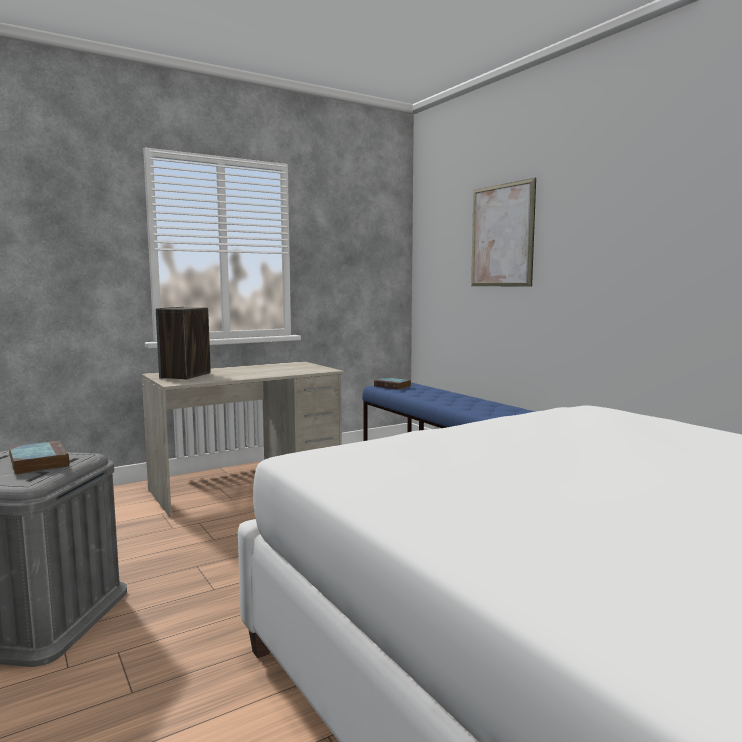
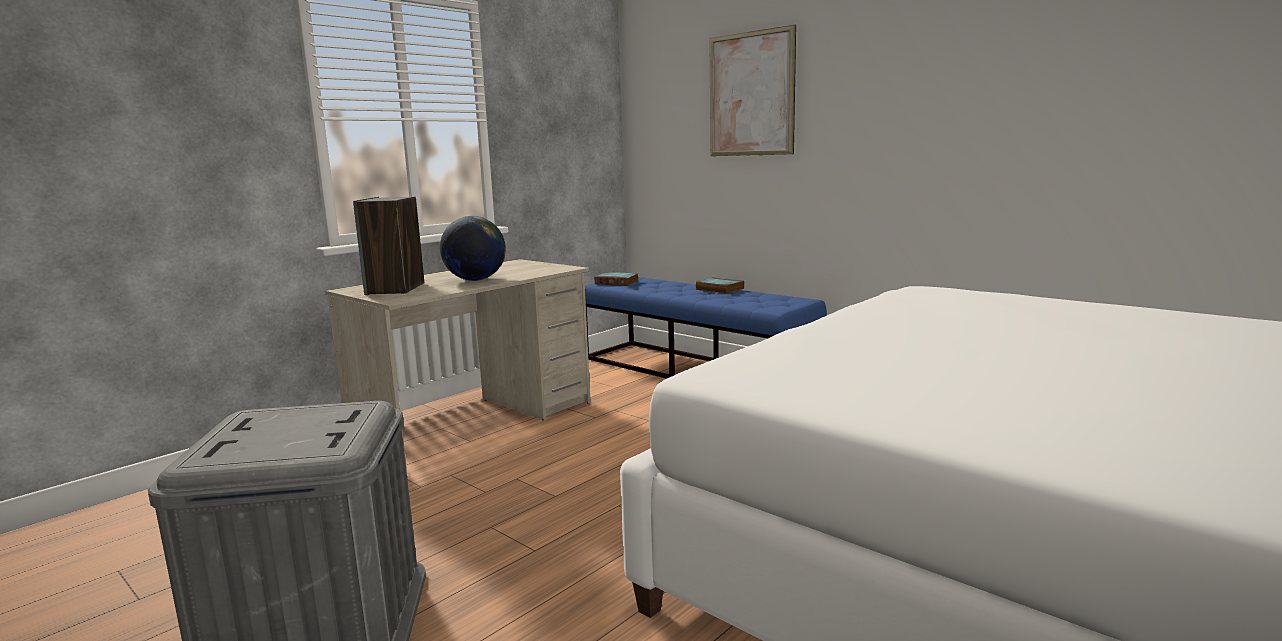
camera: 15 degrees left, 5 degrees up
(38, 462) = (312, 422): book -> book (718, 289)
(248, 374) = (475, 280): none -> globe

